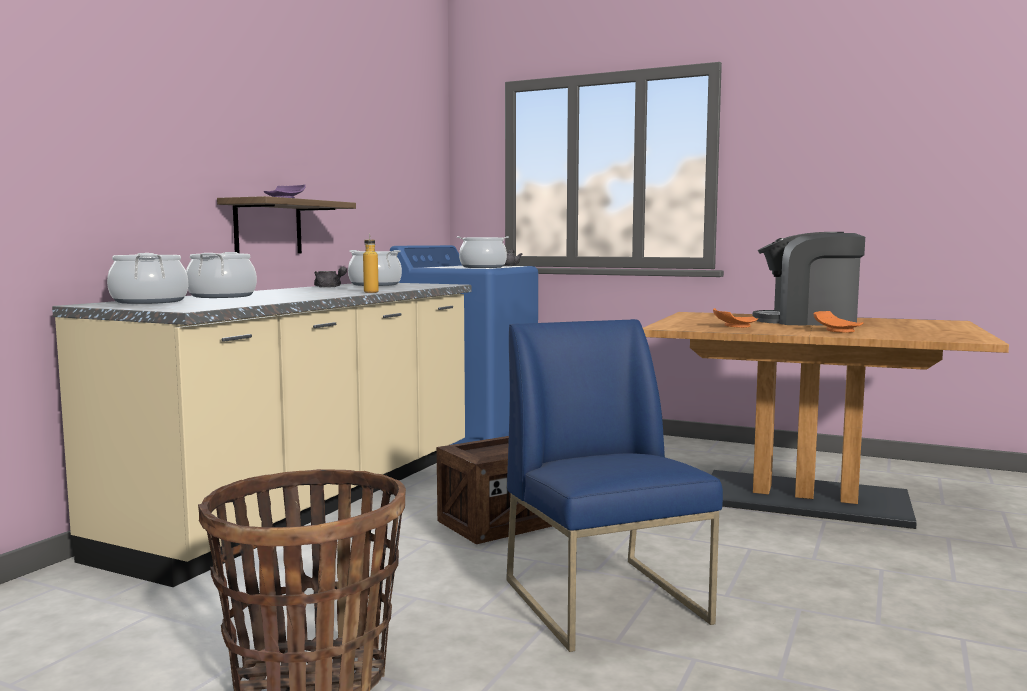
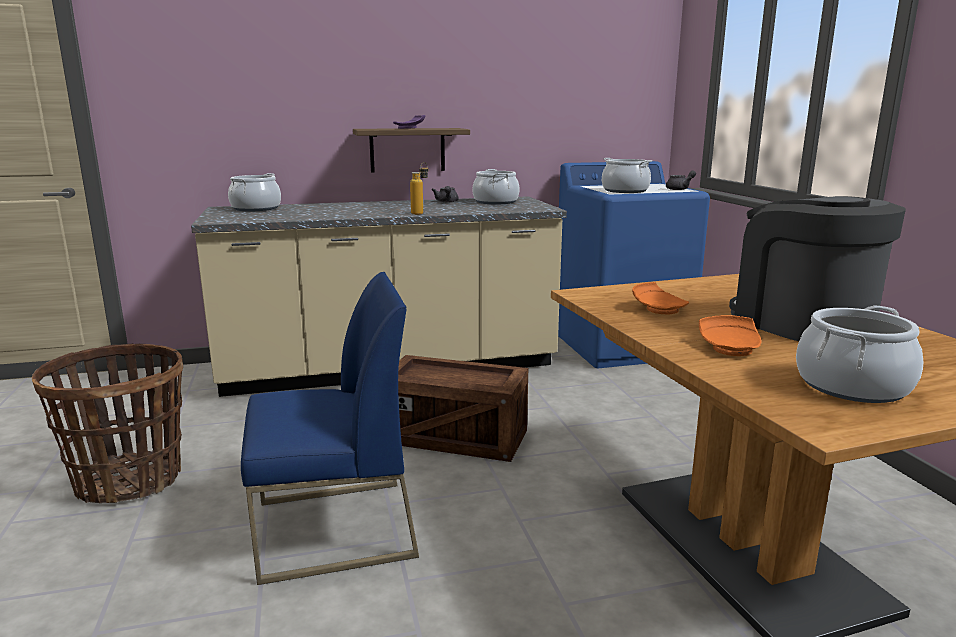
camera: 50 degrees right, 10 degrees up
(221, 296) = (319, 207): cooking pot -> cooking pot (851, 385)
(607, 601) = (333, 529): blue chair -> blue chair turned 45 degrees clockwise

